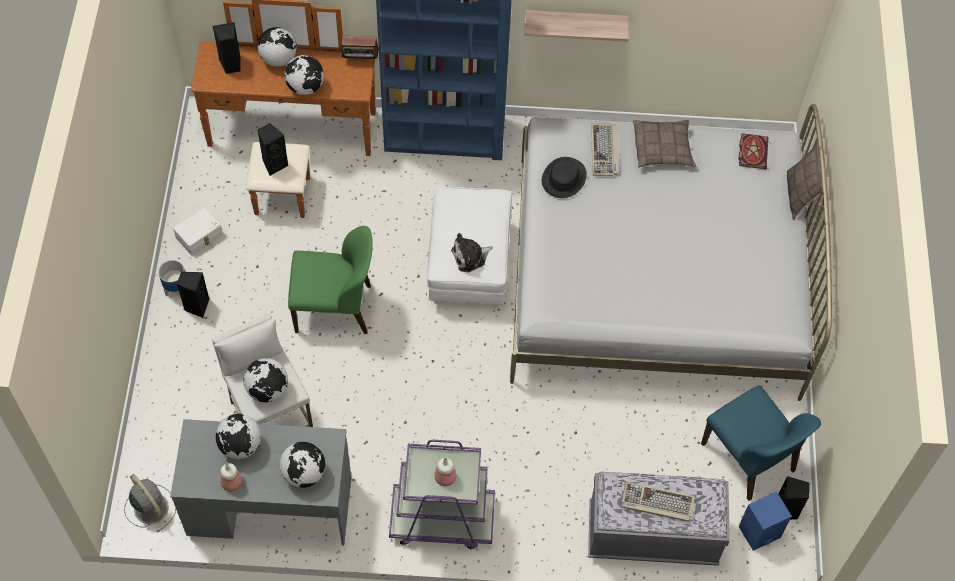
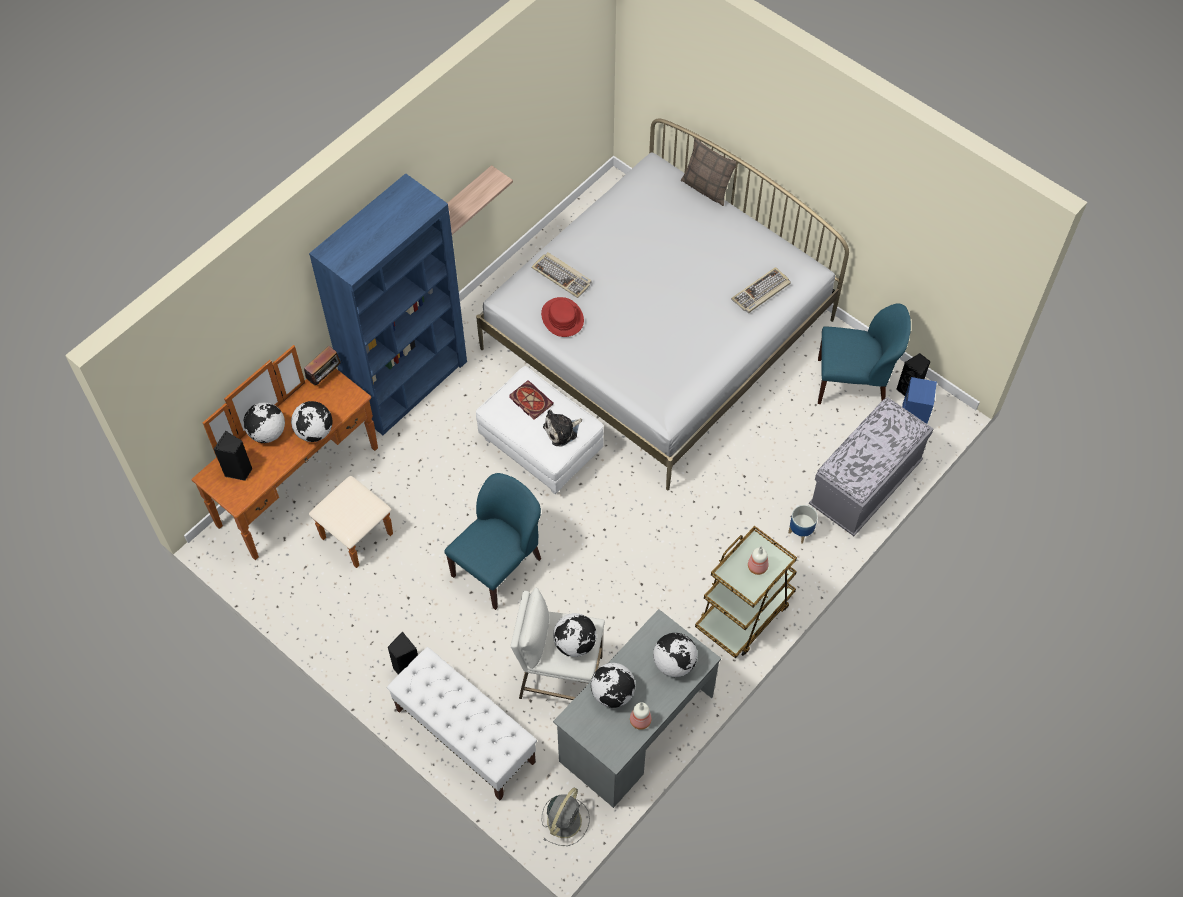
camera: 50 degrees left, 0 degrees up
(150, 507) = (565, 820): grey fan -> grey fan turned 120 degrees clockwise
(169, 386) = (465, 735): none -> white bench
(176, 288) = (375, 672): planter -> planter (800, 532)
(200, 236) = (340, 622): white storage box -> none
(274, 164) = (348, 510): black speaker -> none
(335, 308) = (498, 566): green chair -> blue chair
(441, 519) = (744, 614): purple cart -> brown cart
(470, 256) = (562, 431): plush toy -> plush toy turned 45 degrees clockwise
(563, 178) = (562, 318): black hat -> red hat
(656, 503) = (872, 451): keyboard -> keyboard (761, 292)
(662, 148) = (593, 239): pillow -> none
(752, 151) = (646, 188): book -> book (529, 400)

